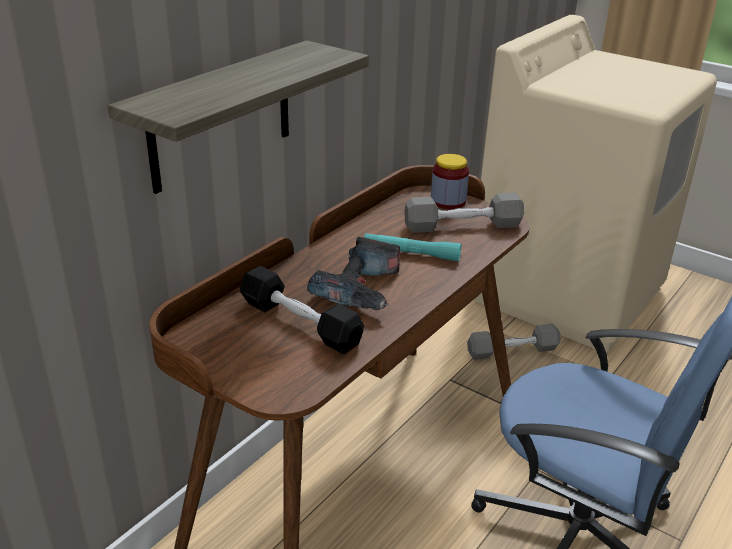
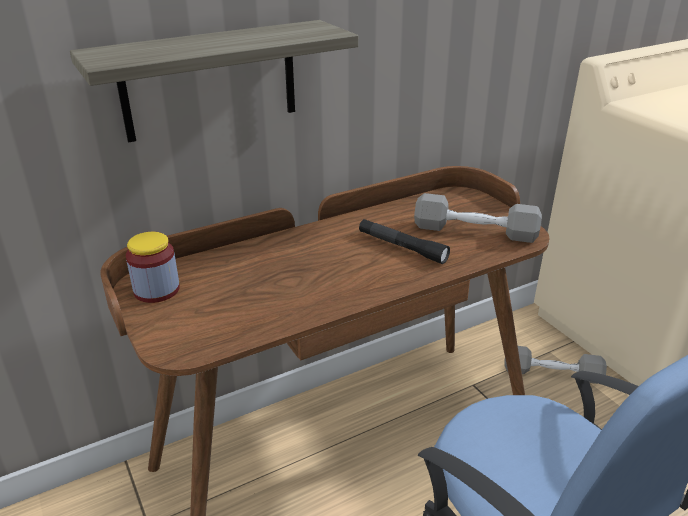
camera: 25 degrees right, 0 degrees up
(300, 323) = (246, 289): black dumbbell -> none
(362, 289) = (328, 271): power drill -> none
(411, 253) = (402, 247): turquoise flashlight -> black flashlight
(448, 201) = (478, 205): jar -> jar (157, 290)

